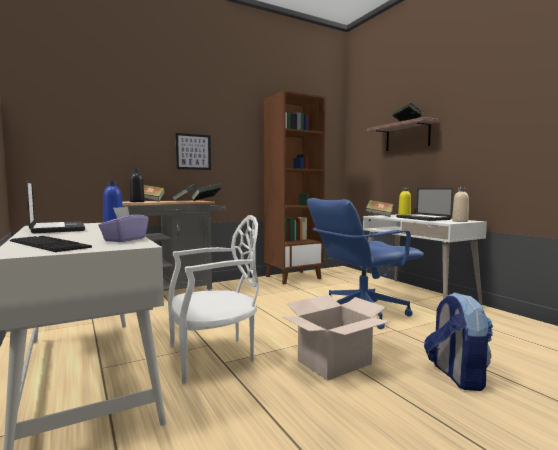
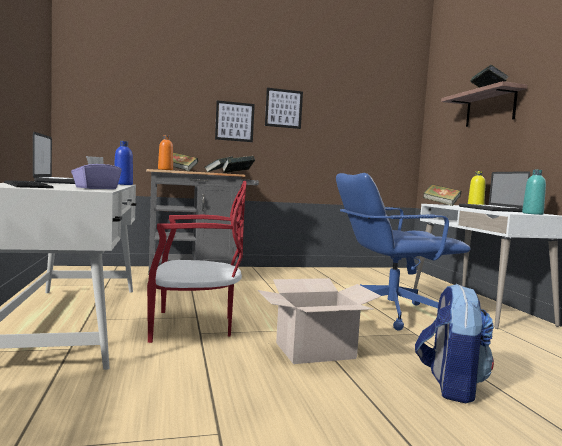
camera: 15 degrees right, 0 degrees up
(137, 202) = (165, 169): black bottle -> orange bottle
(213, 356) = (195, 326): white chair -> red chair
(235, 138) = (283, 108): none -> picture
(293, 277) = (339, 272): brown bookcase -> none
(460, 221) = (532, 213): beige bottle -> turquoise bottle

